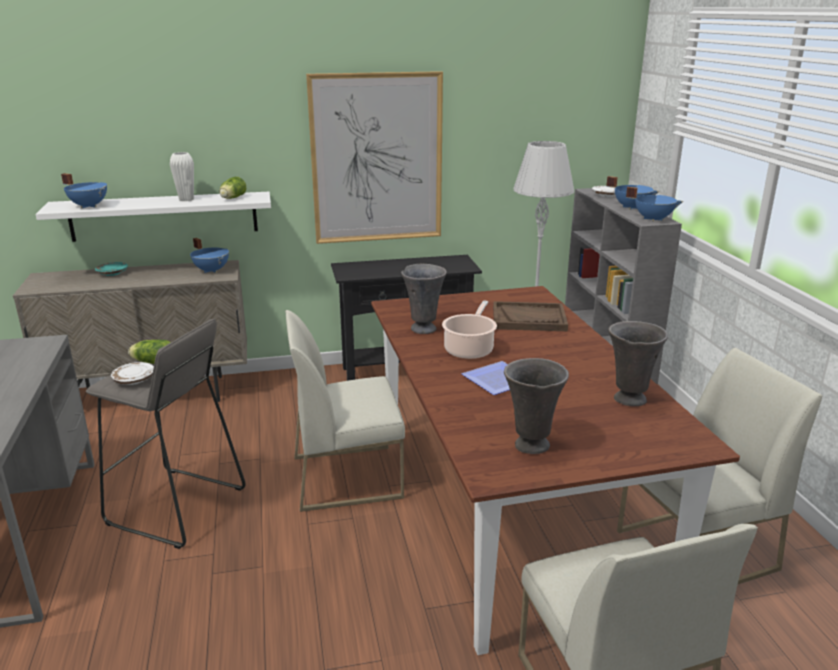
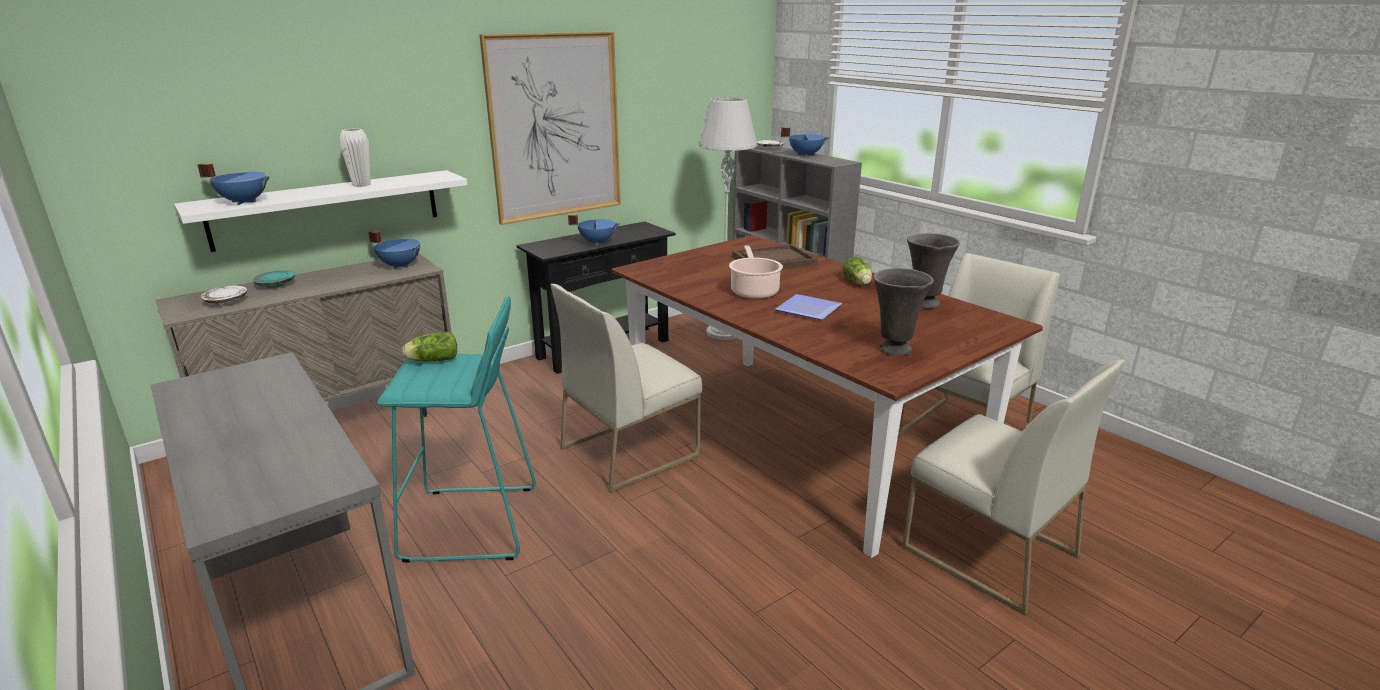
camera: 25 degrees left, 0 degrees up
(134, 380) = (432, 380): white plate -> white plate (226, 301)
(176, 507) = (471, 524): grey stool -> turquoise stool
(232, 198) = (416, 179): lettuce -> lettuce (857, 283)
(423, 328) = (692, 282): grey vase -> none
(653, 219) = (835, 161): blue cooking pot -> blue cooking pot (597, 242)

